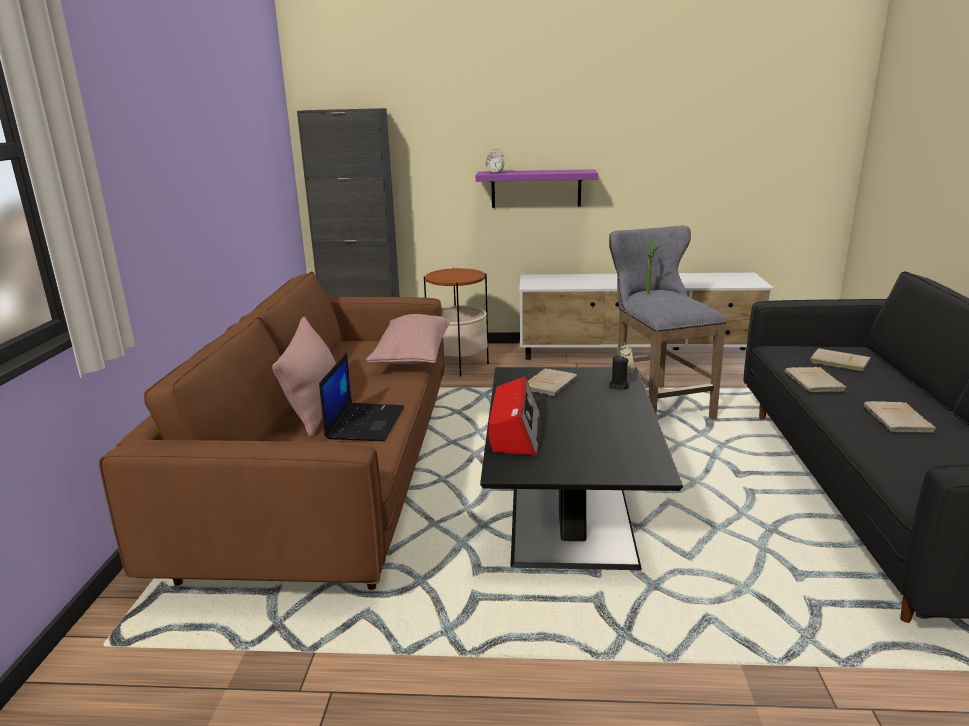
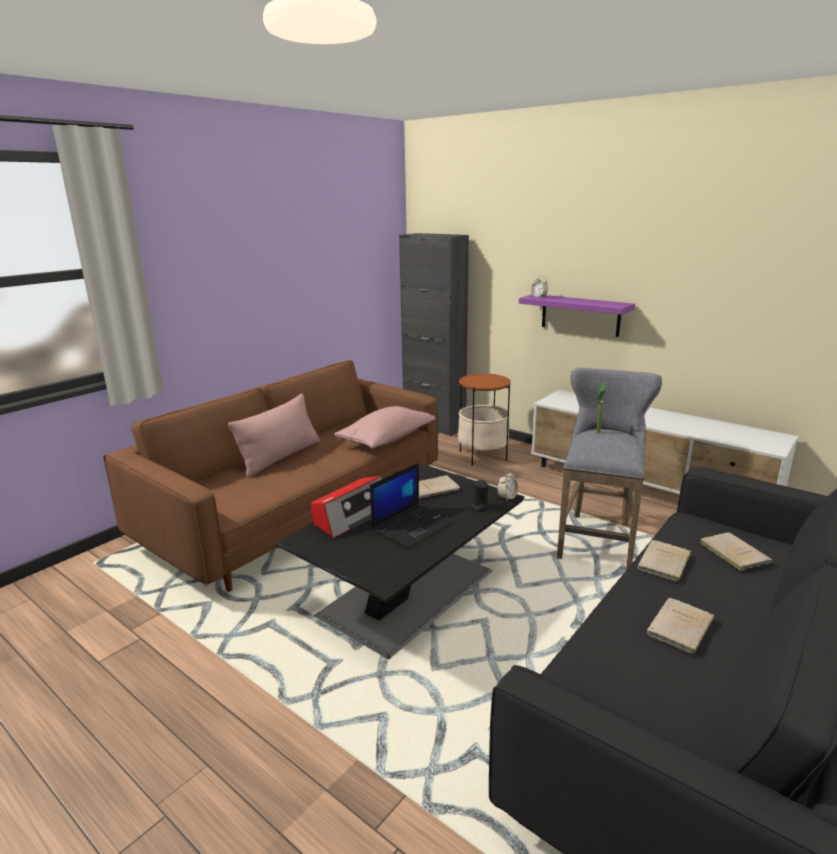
camera: 35 degrees right, 0 degrees up
(365, 422) = (285, 478): laptop -> laptop (413, 525)

